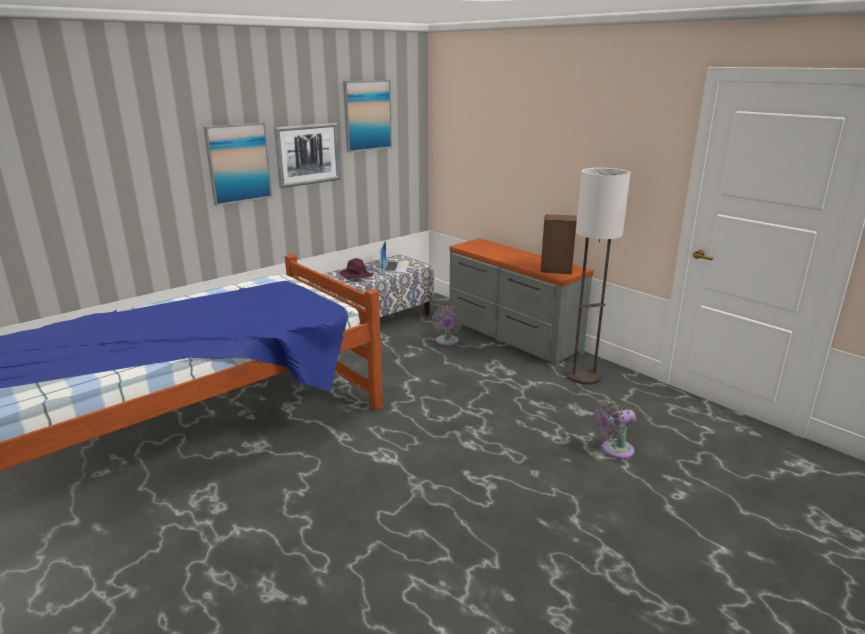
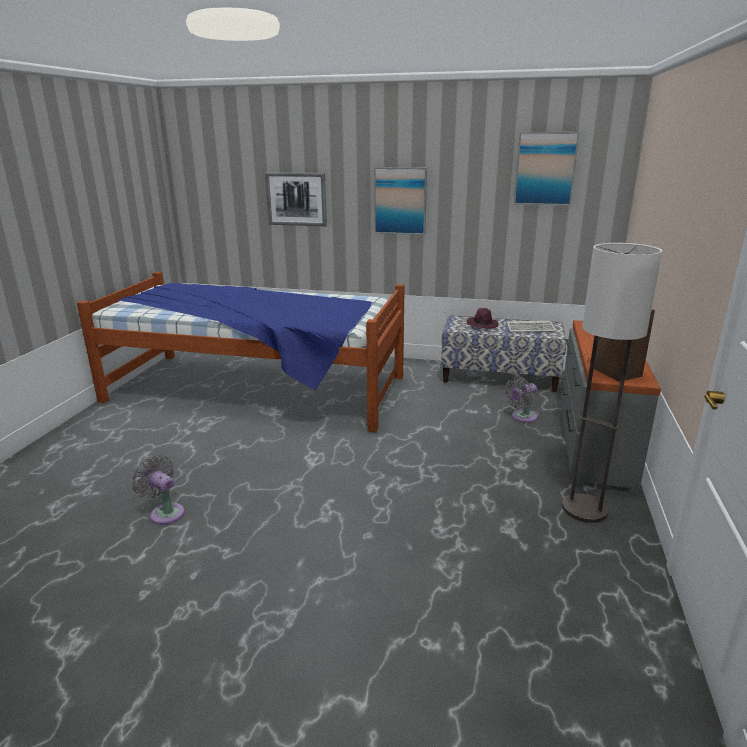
camera: 55 degrees right, 0 degrees up
(308, 154) = (469, 201): picture -> picture (296, 199)
(395, 266) = (531, 329): laptop -> keyboard
(614, 450) = (462, 572): grey fan -> grey fan (165, 512)

